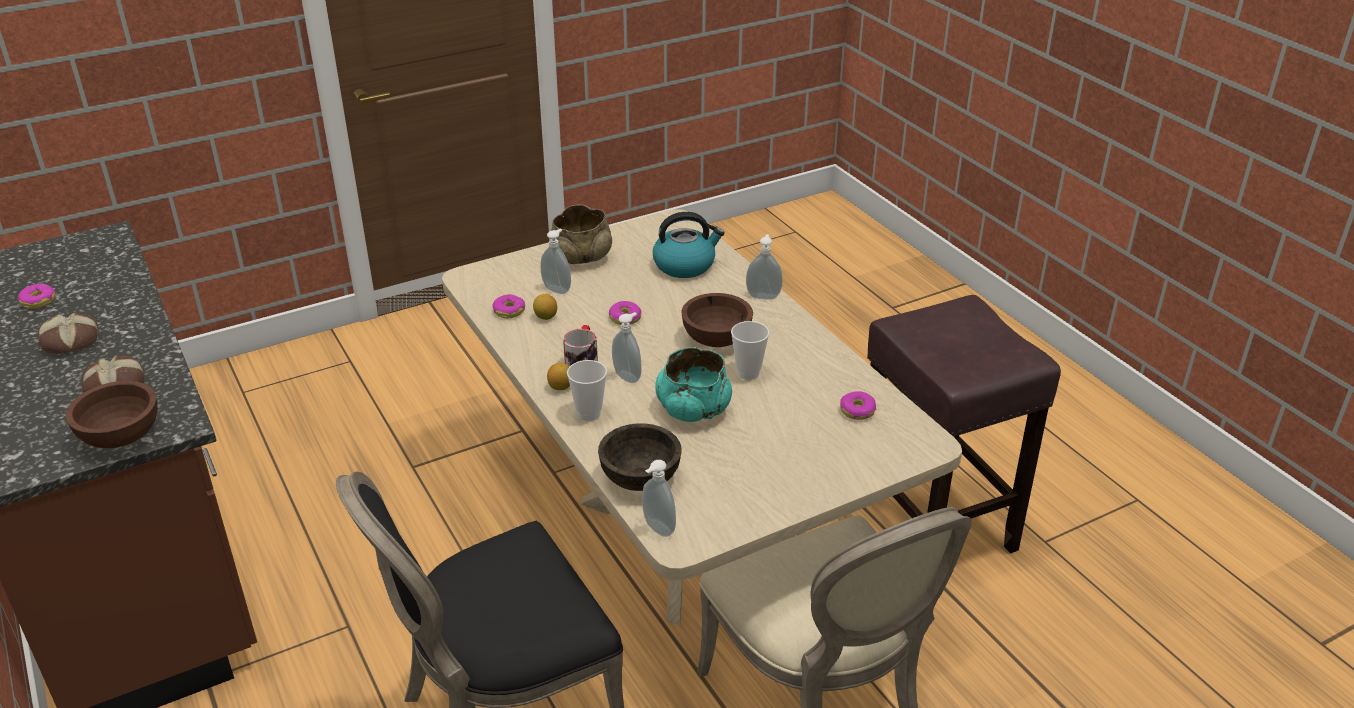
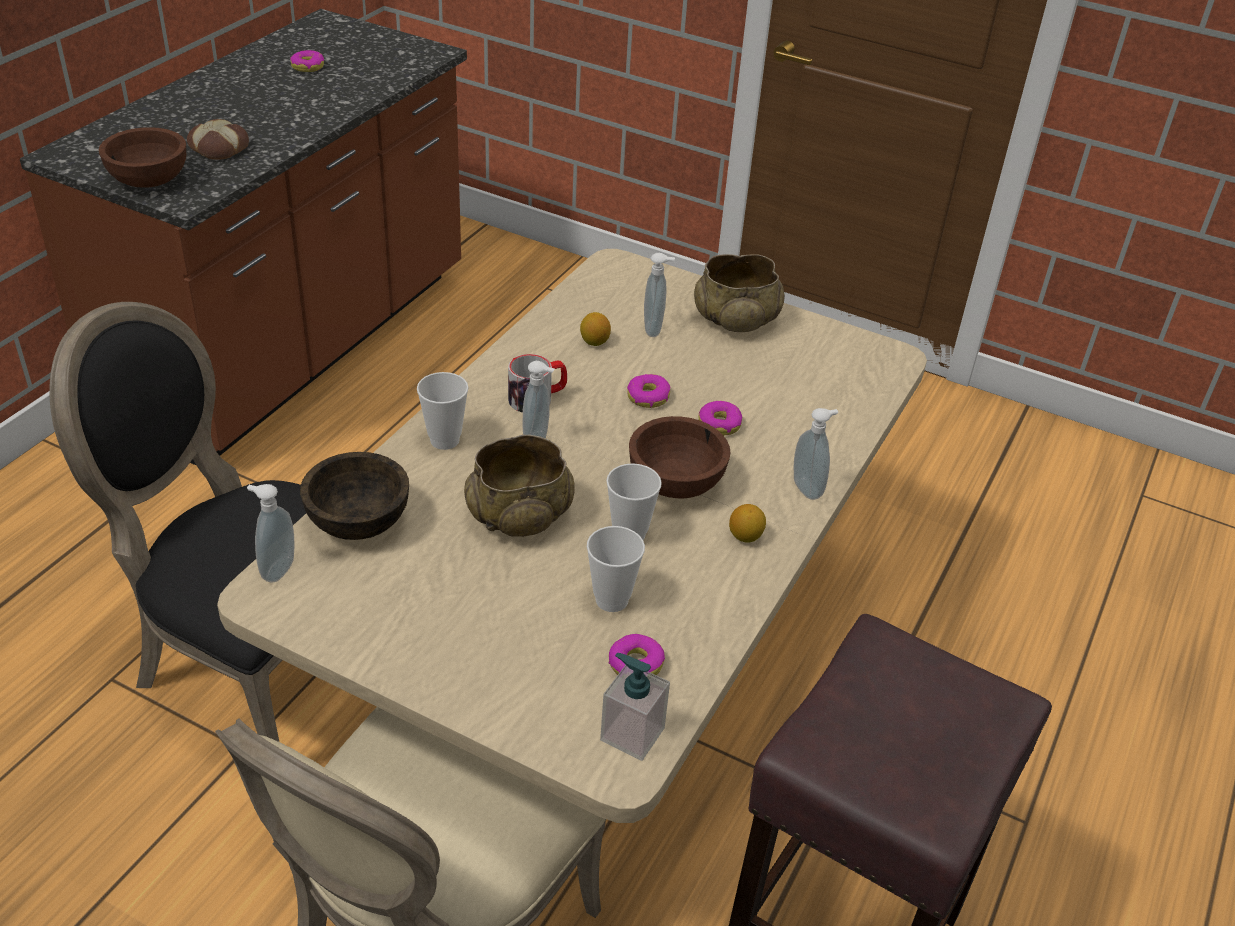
camera: 55 degrees right, 5 degrees up
(70, 341) = (263, 103): bread -> none
(509, 311) = (581, 314): donut -> donut (719, 424)
(560, 387) = (476, 402): lemon -> lemon (745, 536)
(685, 265) = (805, 401): kettle -> none
(694, 408) = (519, 515): turquoise bowl -> beige bowl
(799, 400) = (611, 600): none -> cup
(909, 431) = (632, 734): none -> soap dispenser

